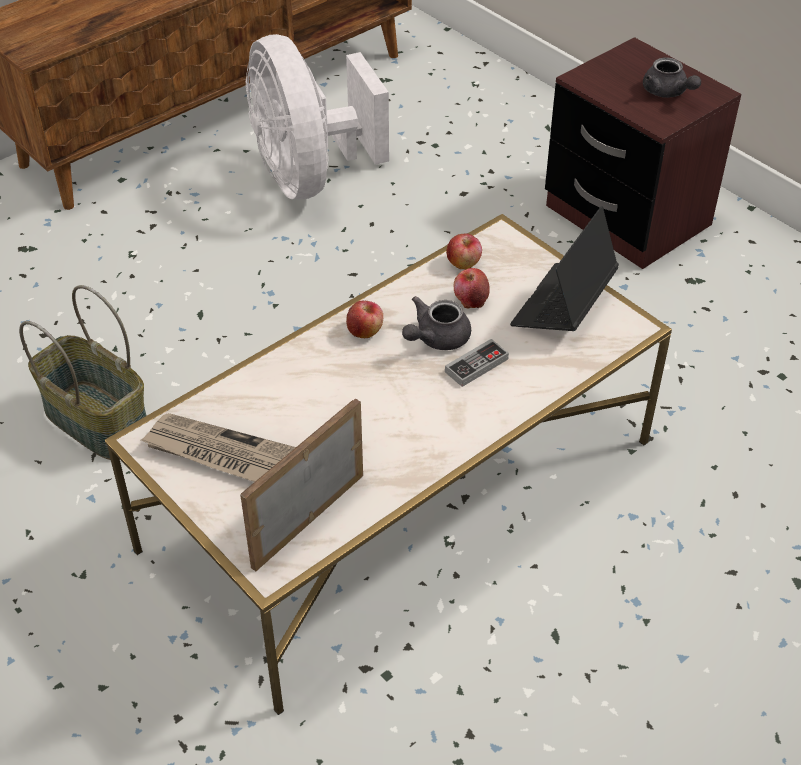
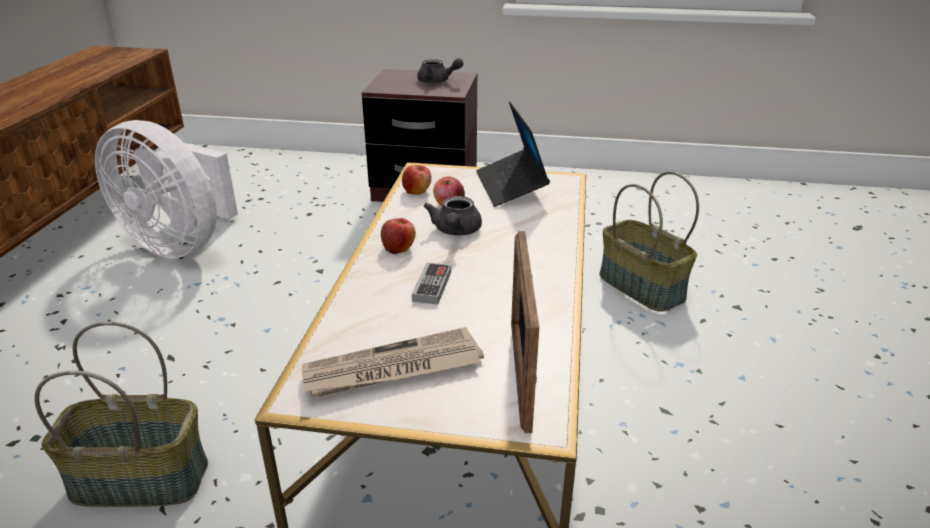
camera: 40 degrees left, 15 degrees down
(476, 365) = (503, 233): game controller -> game controller (432, 286)
(715, 490) = (639, 287): none -> basket

